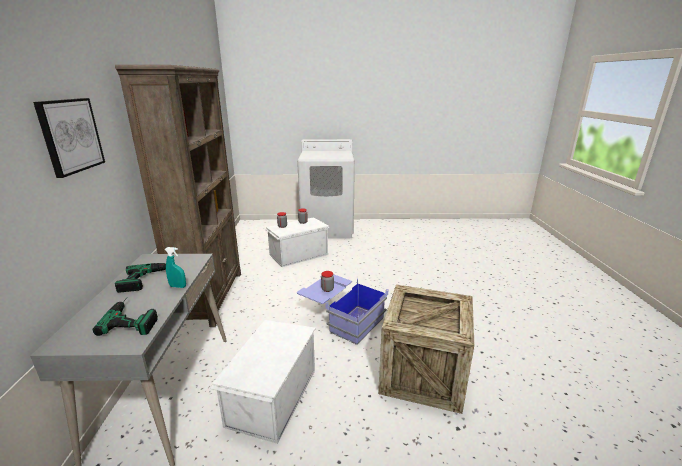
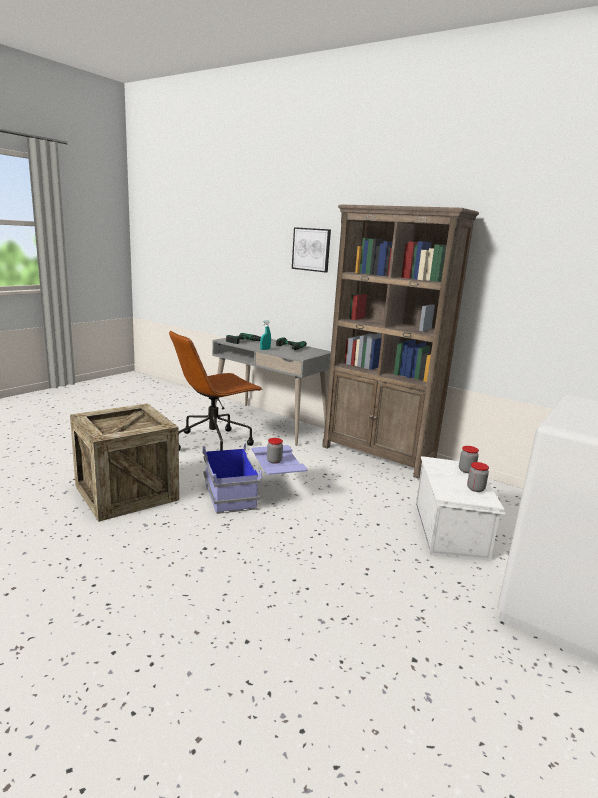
camera: 125 degrees right, 5 degrees down
(271, 397) = (213, 443): white storage box -> brown office chair

